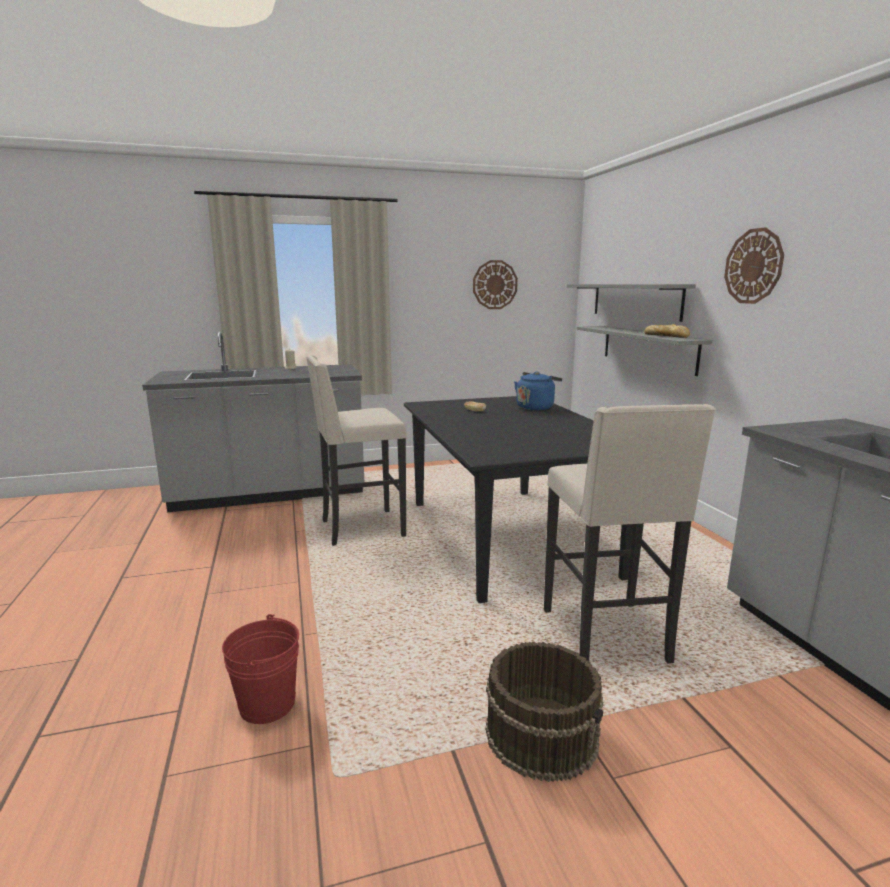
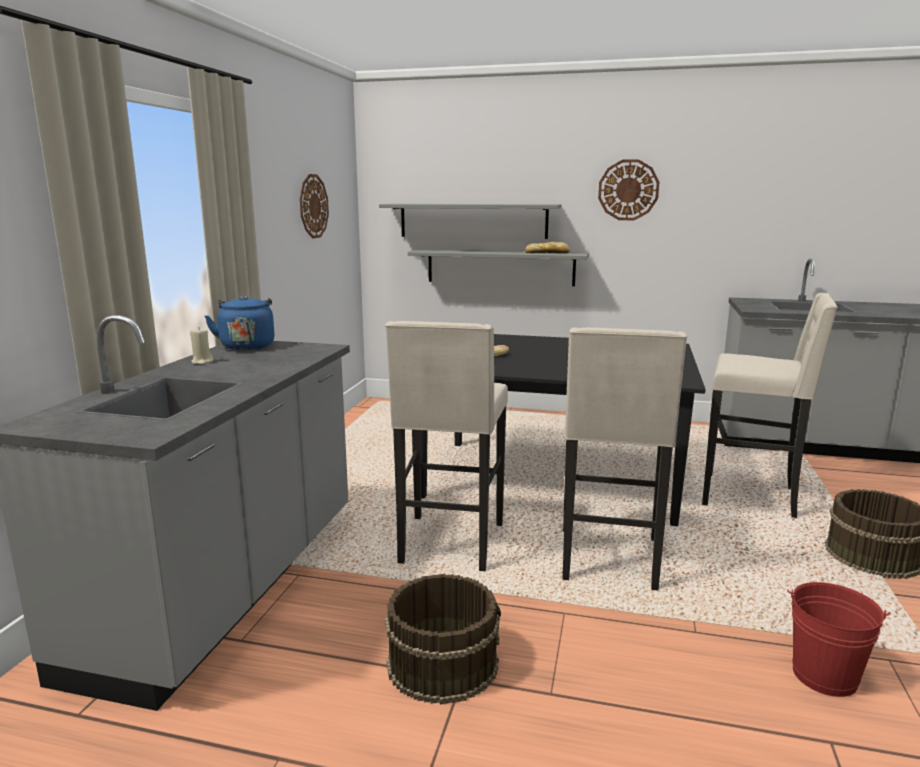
camera: 60 degrees left, 0 degrees up
(224, 558) = (442, 663): none -> brown bucket
(387, 584) = (609, 560): none -> beige stool
(536, 407) = (509, 340): blue kettle -> blue kettle (247, 346)

